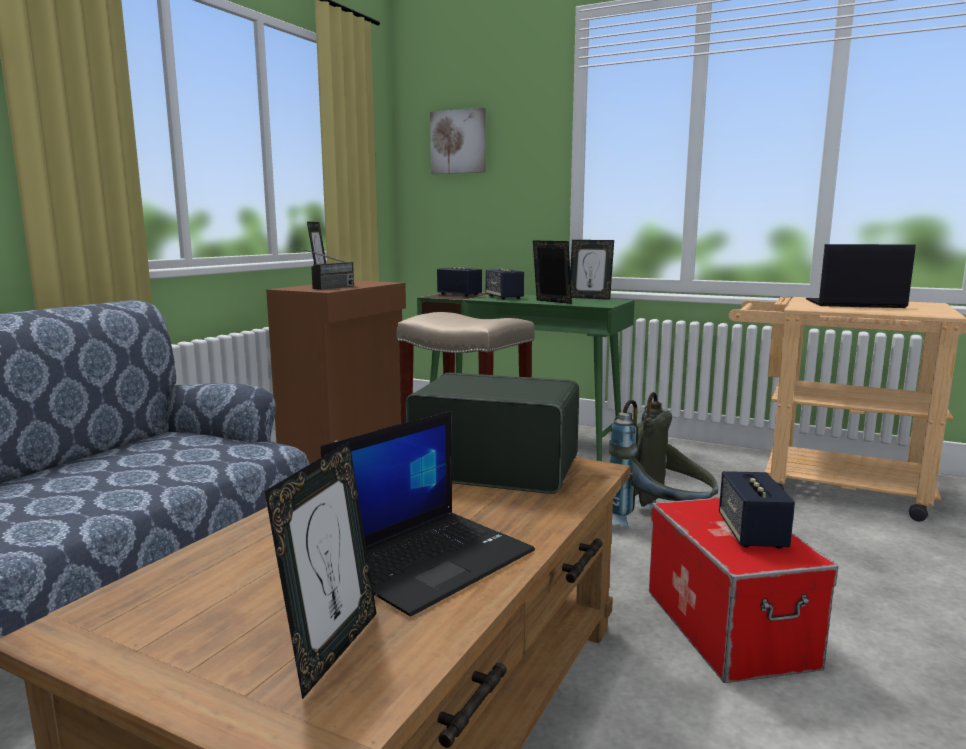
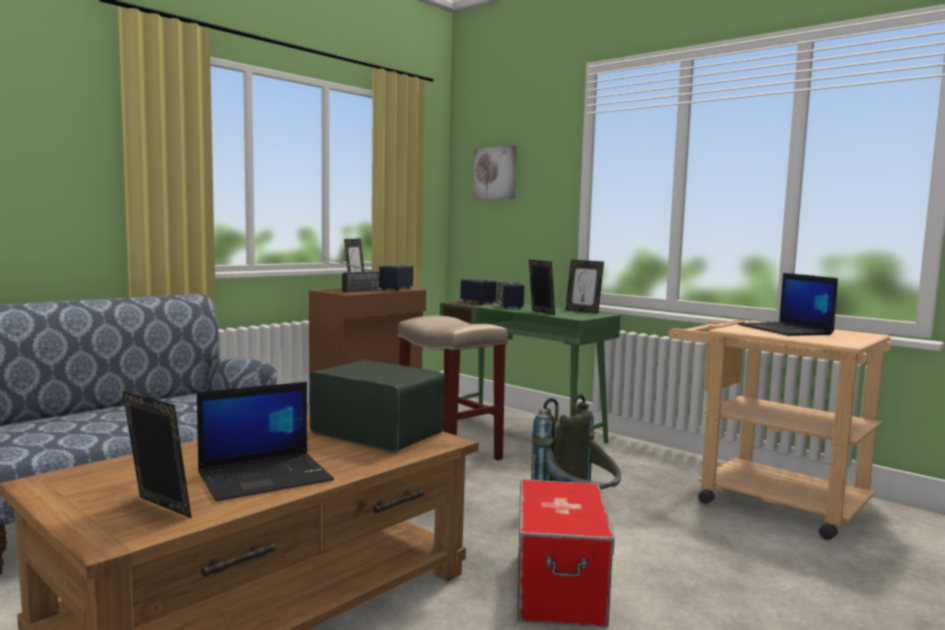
camera: 15 degrees right, 5 degrees down
(332, 649) = (158, 509): picture frame -> picture frame turned 90 degrees counterclockwise
(752, 533) = (572, 509): speaker -> speaker (396, 289)
(853, 304) = (785, 330): laptop -> laptop turned 135 degrees counterclockwise

